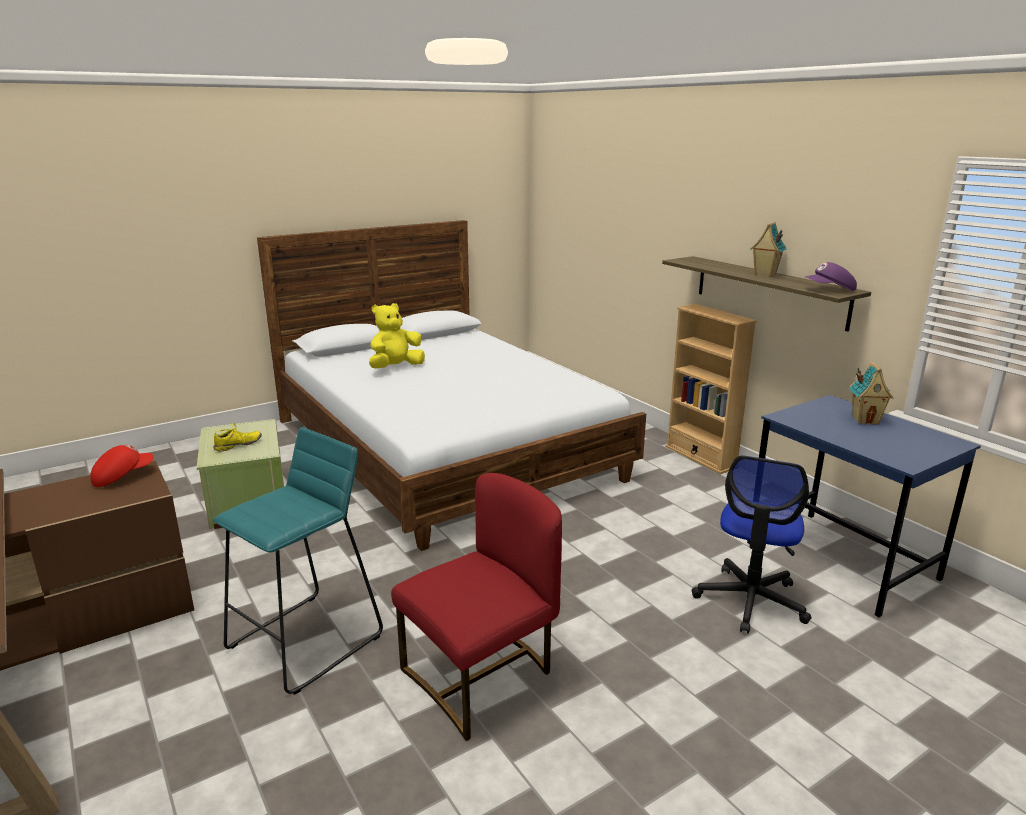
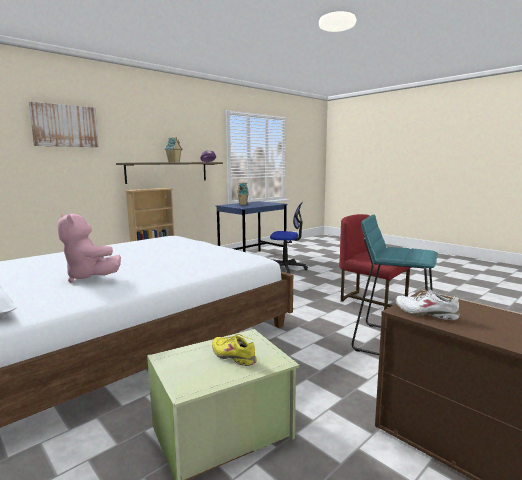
camera: 100 degrees left, 10 degrees down
(122, 476) = (425, 313): red cap -> white shoe
(395, 367) = (89, 277): yellow plush toy -> pink plush toy
(647, 193) = (65, 126): none -> picture

